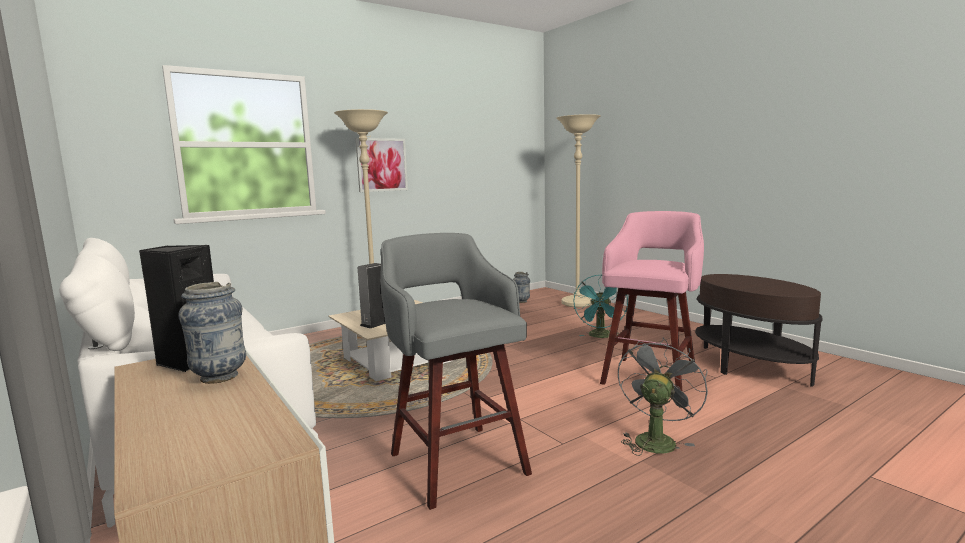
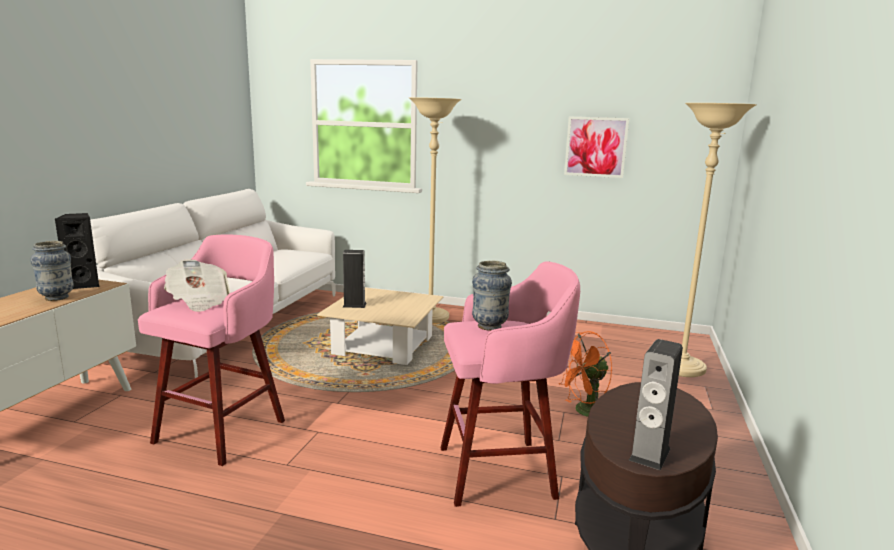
camera: 50 degrees right, 5 degrees up
(382, 165) = (486, 149): picture -> picture (595, 147)
(446, 308) = (199, 301): none -> newspaper
(456, 461) = (223, 429): grey stool -> pink stool
(521, 301) = (627, 340): vase -> vase (489, 326)
(601, 336) = (585, 412): turquoise fan -> orange fan
(655, 439) = (334, 511): grey fan -> none
(796, 290) = (649, 454): none -> speaker

